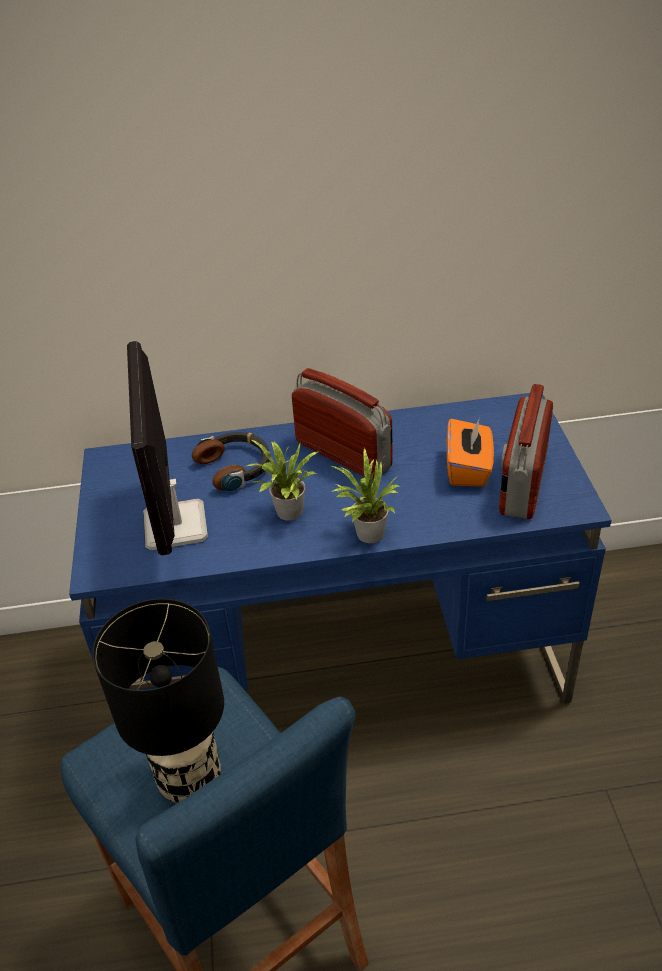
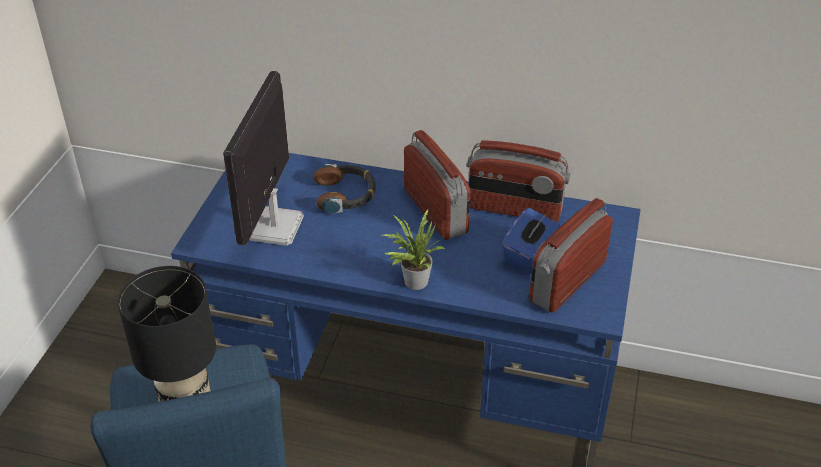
camera: 20 degrees right, 0 degrees up
(287, 514) = (362, 245): potted plant -> none
(422, 428) = (514, 209): none -> radio
(468, 469) = (530, 255): orange tissue box -> blue tissue box

